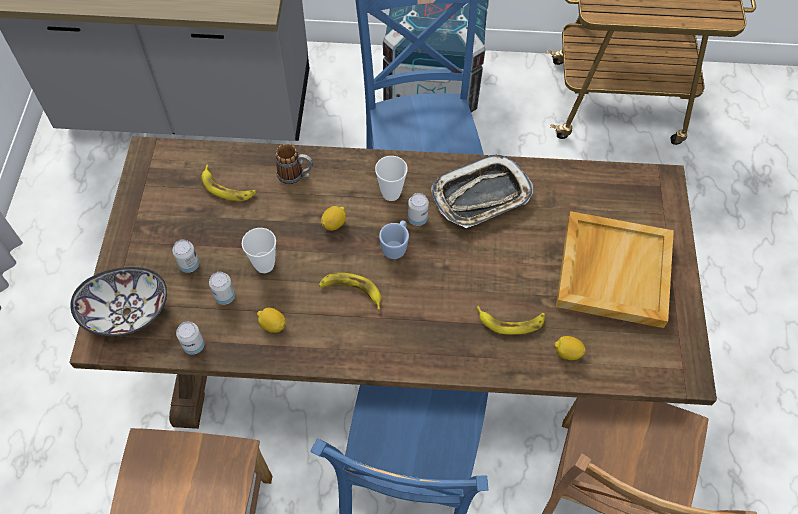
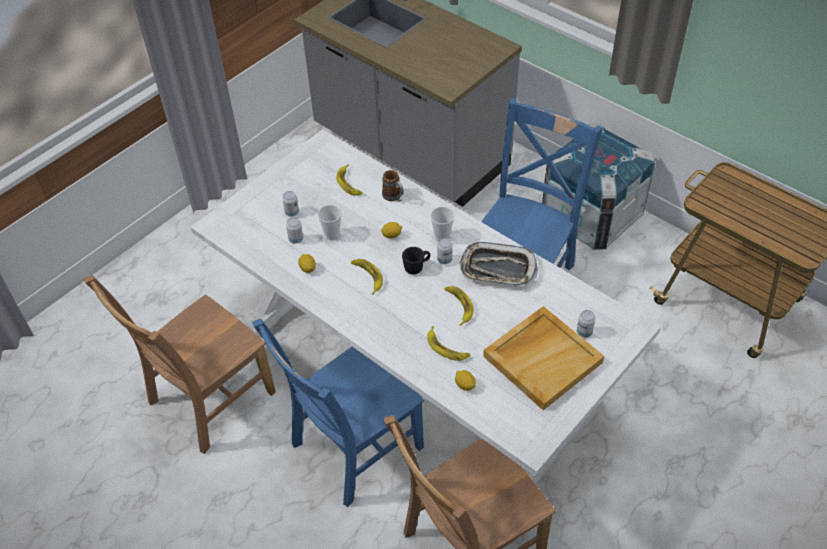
camera: 40 degrees right, 10 degrees down
(127, 312) = (239, 218): bowl -> none
(194, 345) = (257, 254): can -> can (584, 332)
(395, 347) = (415, 367): brown dining table -> white dining table
(396, 246) = (417, 267): blue mug -> black mug
(480, 264) = (458, 306): none -> banana

